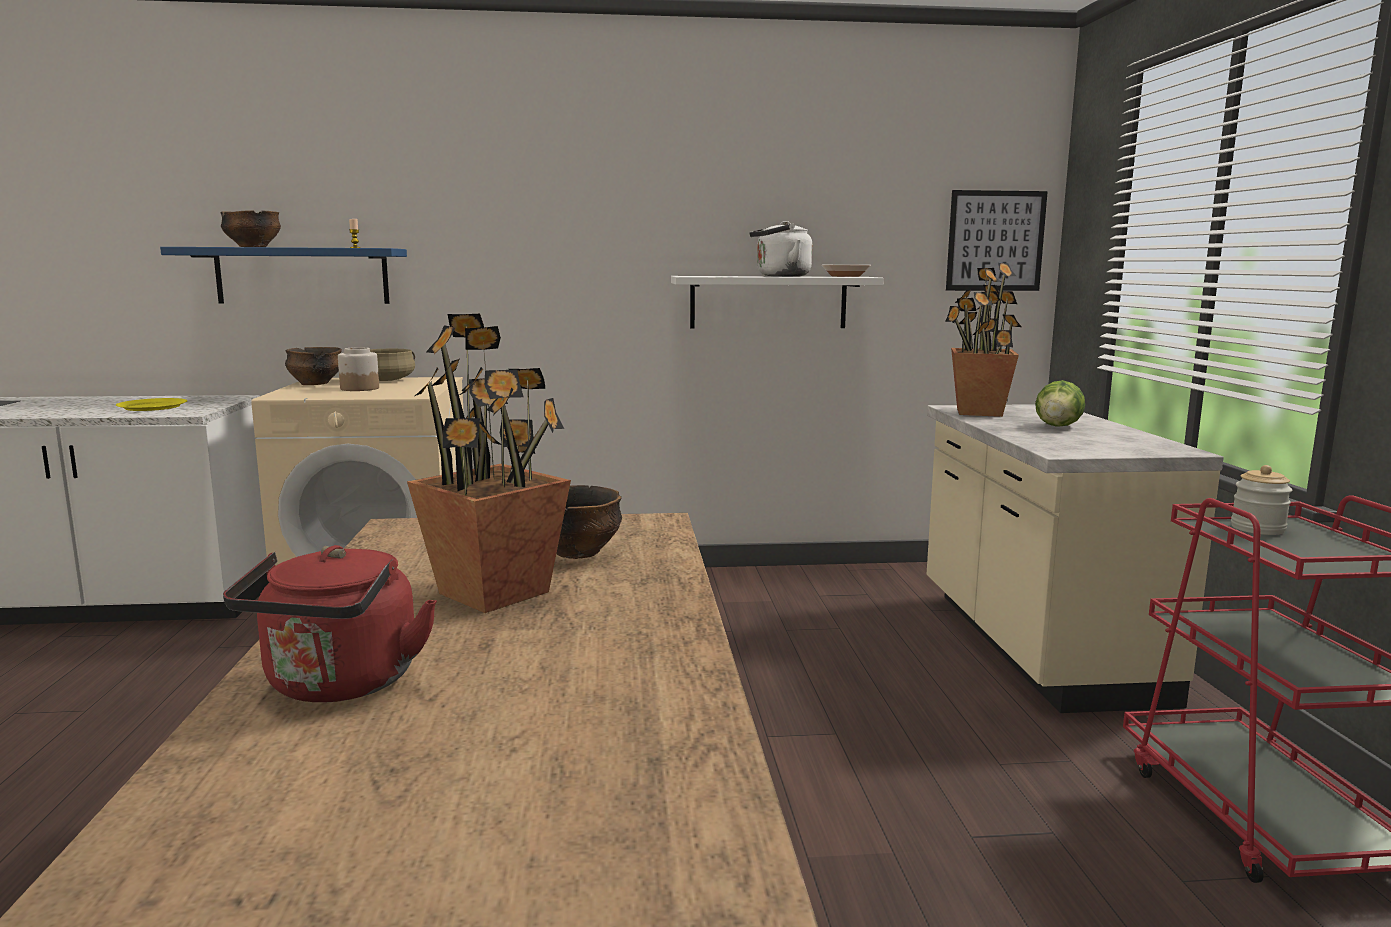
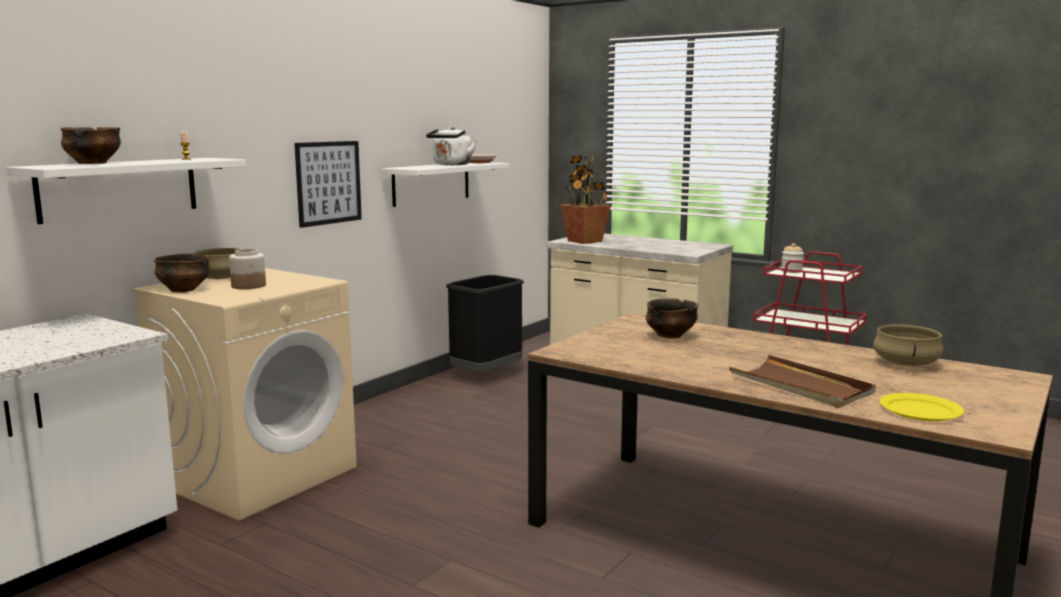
camera: 50 degrees left, 0 degrees up
(152, 407) = (58, 340): yellow plate -> yellow plate (920, 411)
(302, 276) = (119, 188): blue shelf -> white shelf
(339, 685) = (801, 386): red kettle -> brown tray
(496, 593) = (712, 354): potted plant -> none
(654, 748) = (905, 363): none -> beige cooking pot
(807, 586) = (486, 375): none -> black trash can
(995, 241) = (526, 135): picture -> picture (328, 183)
(1057, 426) = (640, 242): lettuce -> none

